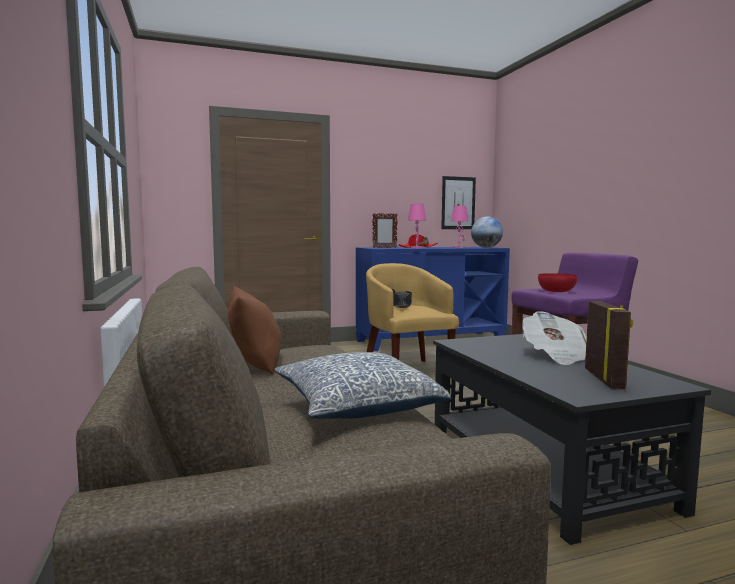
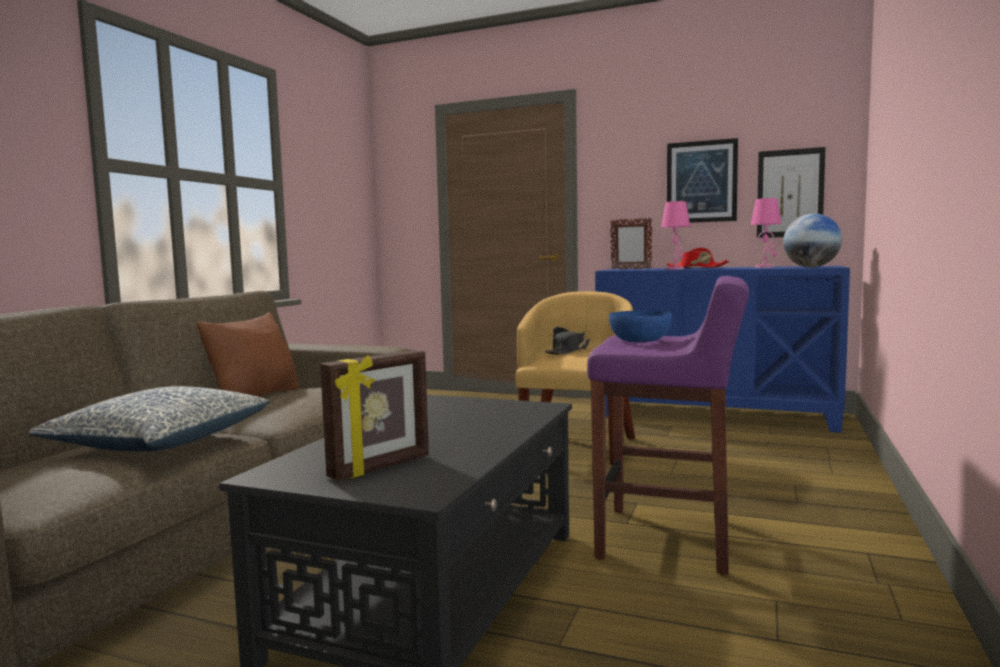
camera: 40 degrees right, 0 degrees up
(411, 191) = (701, 182): none -> picture
(555, 356) = (461, 433): newspaper -> none
(557, 291) = (640, 341): red bowl -> blue bowl

